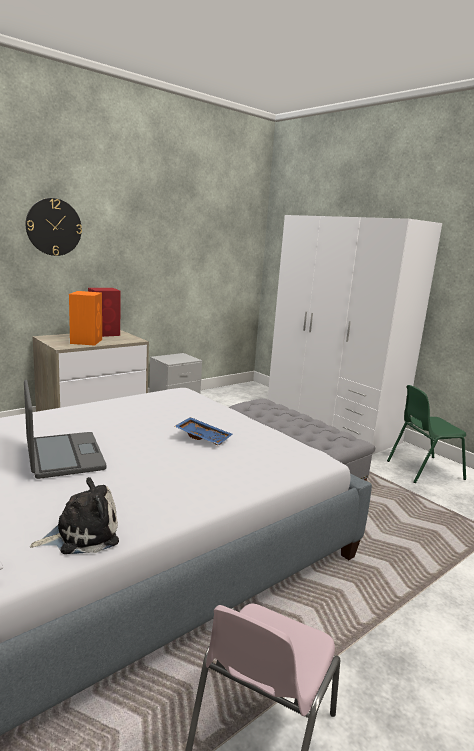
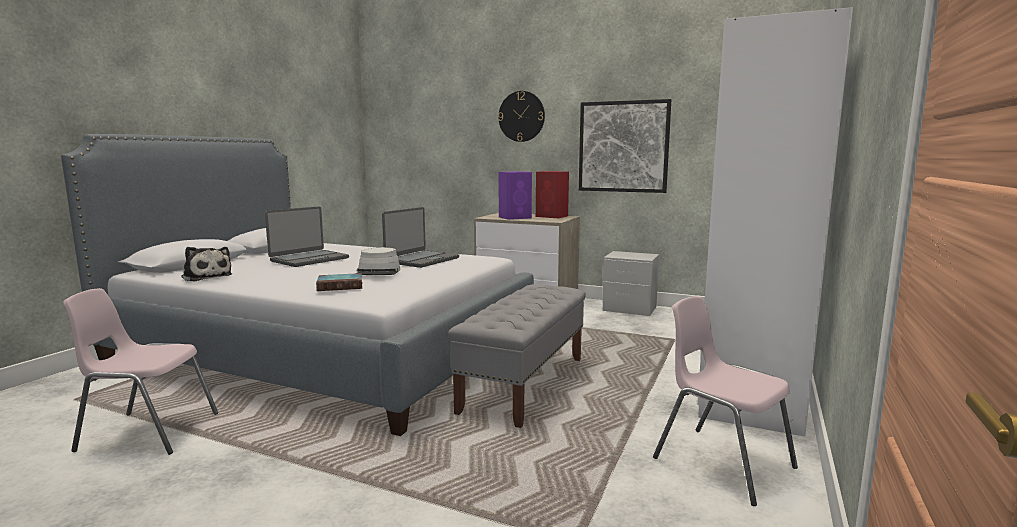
camera: 65 degrees right, 5 degrees down
(86, 341) = (515, 217): orange speaker -> purple speaker
(154, 263) = (623, 146): none -> picture
(155, 412) = (421, 260): none -> laptop
(203, 437) = (378, 272): blue tray -> grey hat
(256, 462) = (341, 286): none -> book
(423, 469) = (721, 462): green chair -> pink chair

